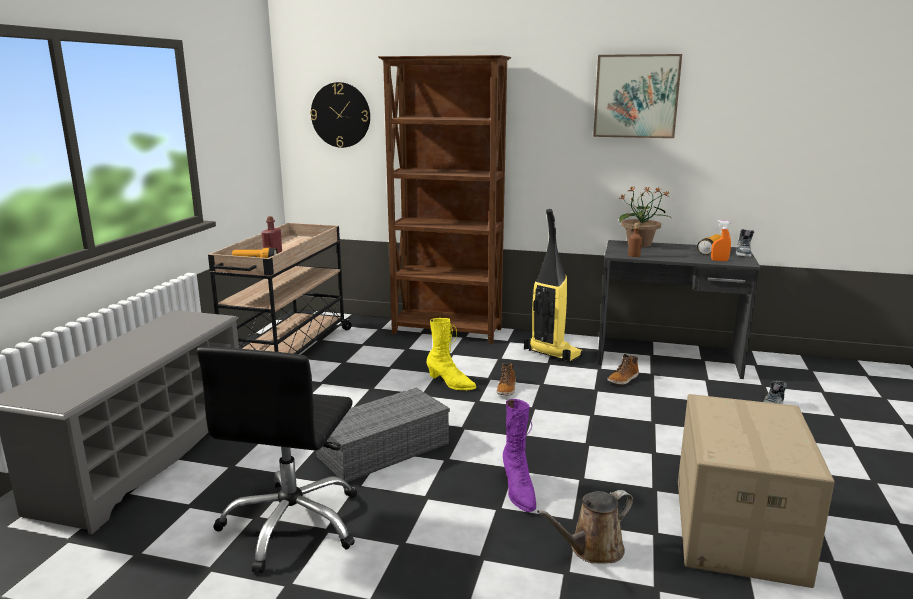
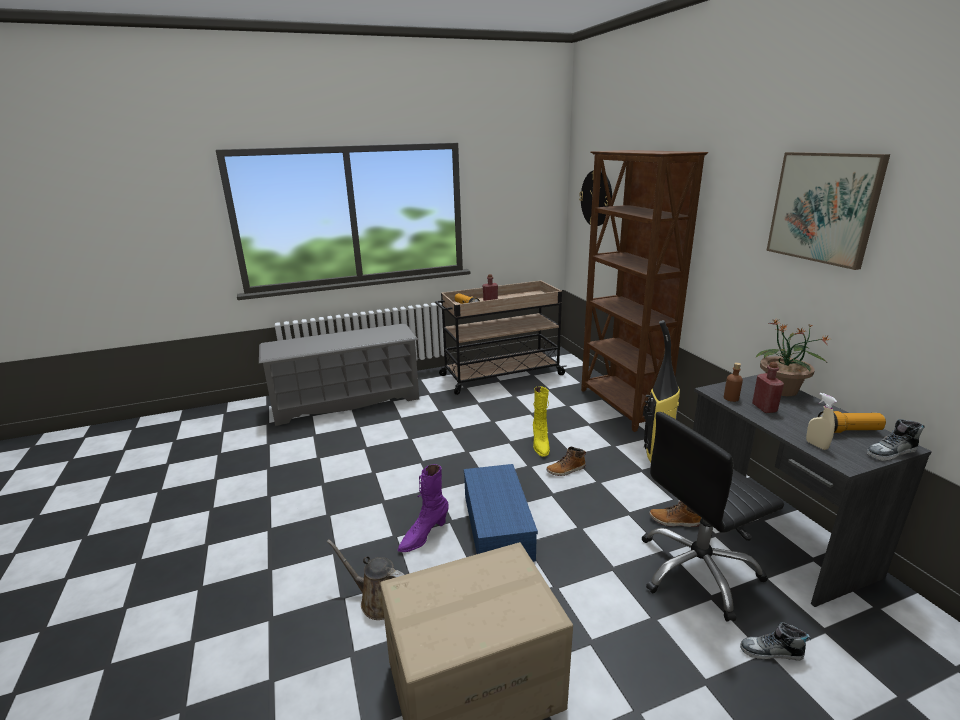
camera: 55 degrees right, 5 degrees up
(292, 524) = (320, 470): black office chair -> black office chair (698, 571)
(384, 448) = (424, 461): grey storage box -> none
(546, 448) = (496, 525): none -> blue storage box
(658, 254) = (764, 408): none -> red bottle
(719, 260) = (816, 445): orange spray bottle -> beige spray bottle

